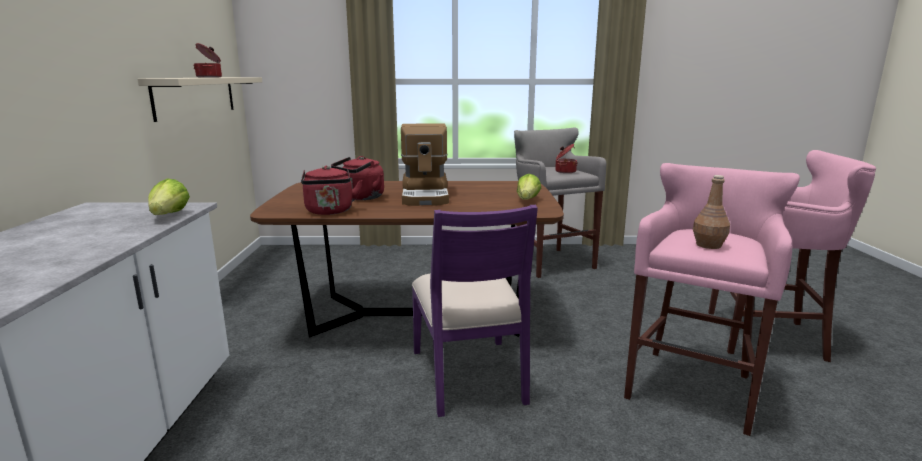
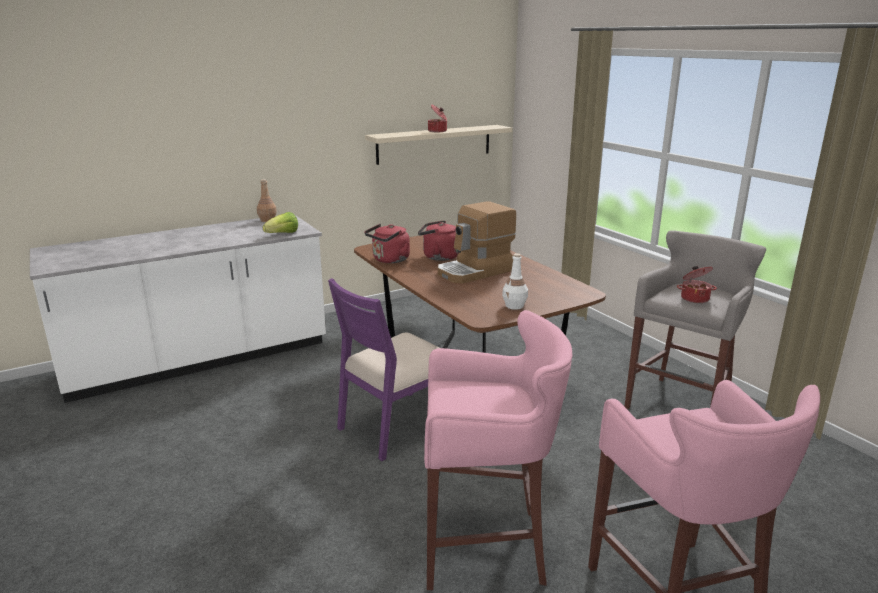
camera: 60 degrees right, 5 degrees up
(527, 200) = (515, 306): lettuce -> white bottle
(708, 245) = (462, 399): brown bottle -> brown bottle (267, 220)

